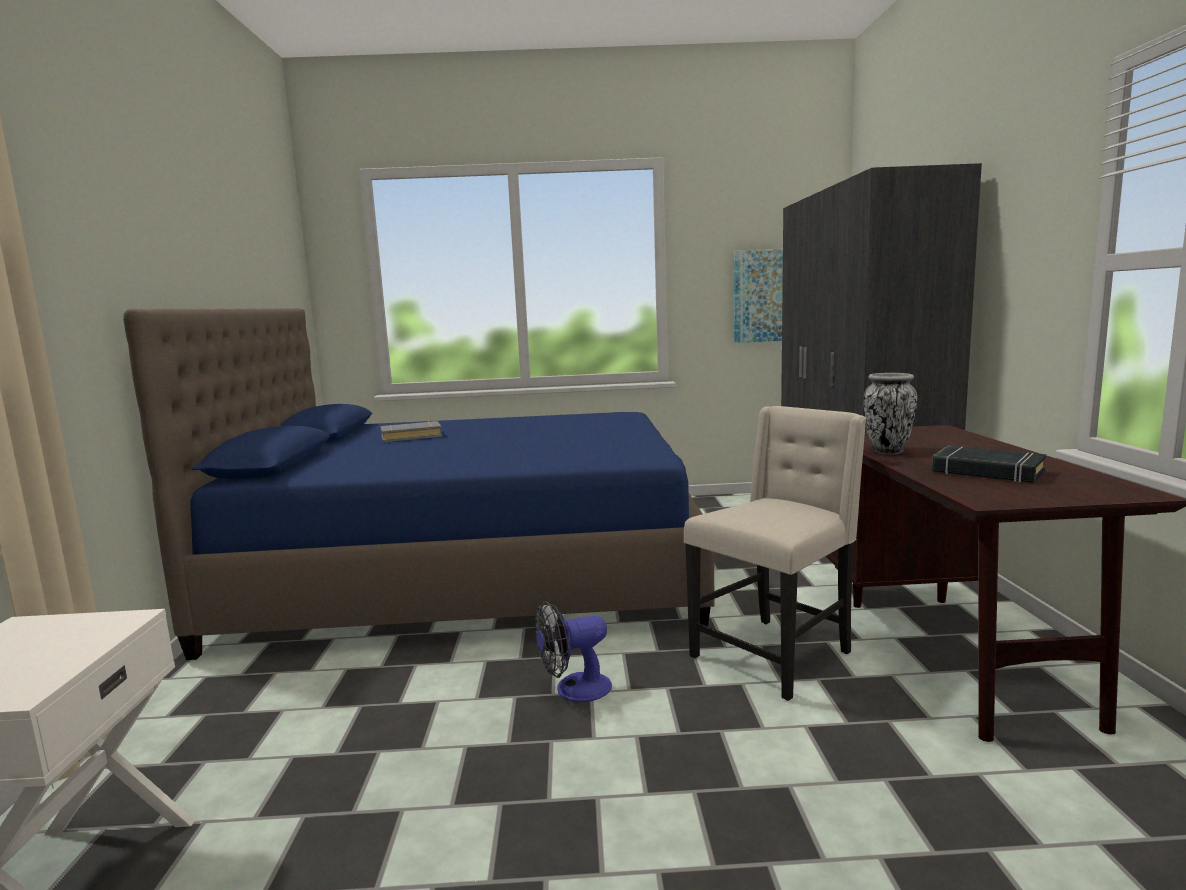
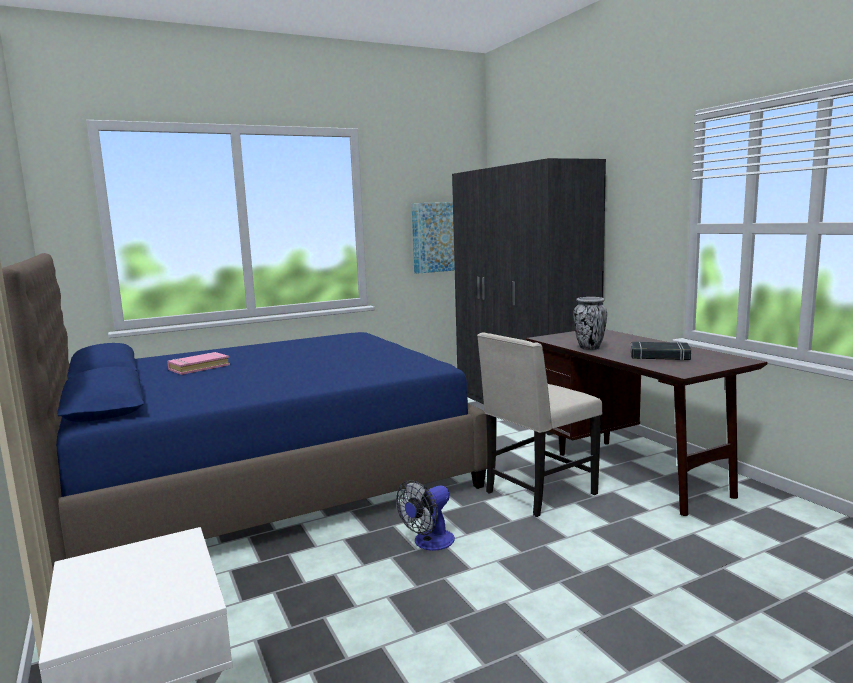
camera: 25 degrees left, 0 degrees up
(411, 436) = (199, 367): grey book -> pink book
(774, 655) = (538, 493): beige chair -> beige chair turned 150 degrees counterclockwise

